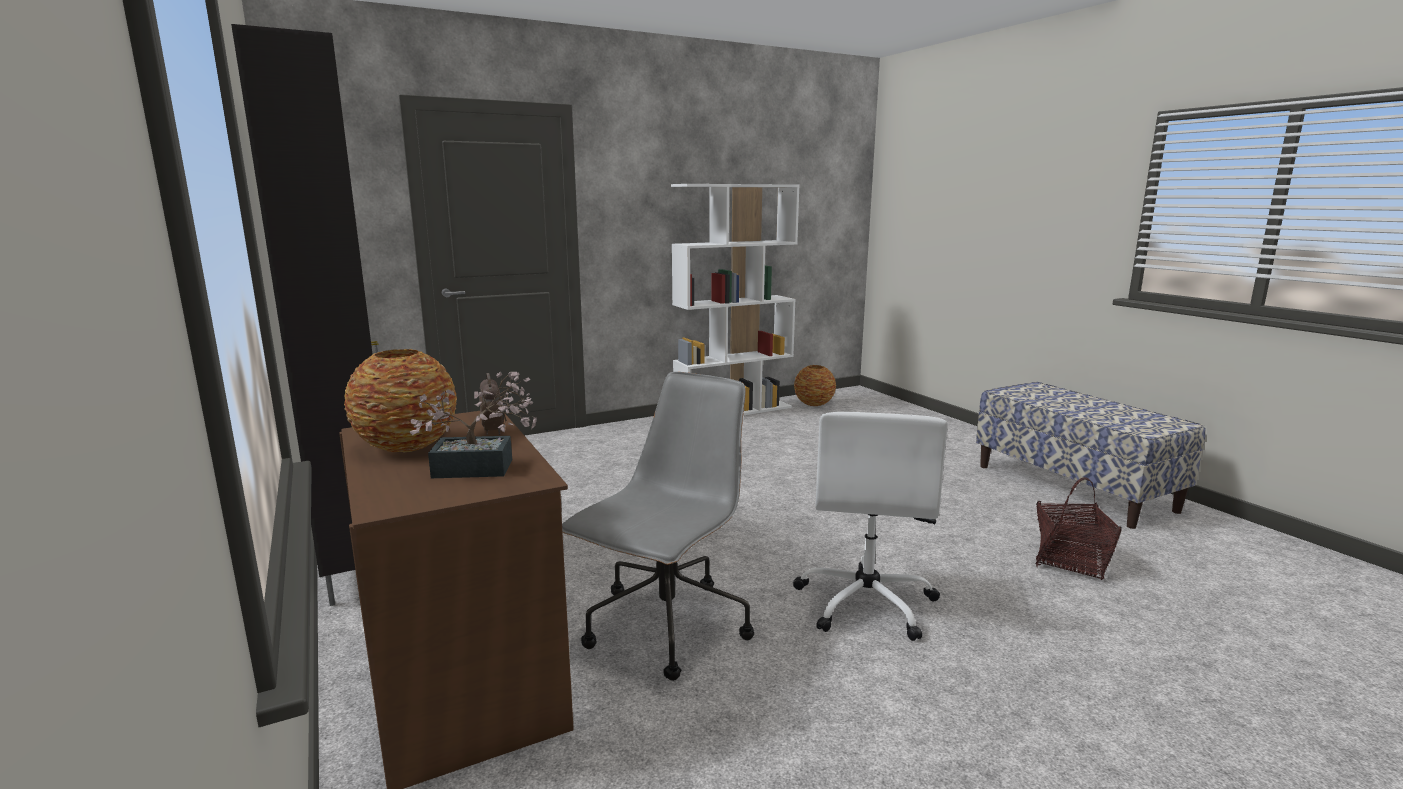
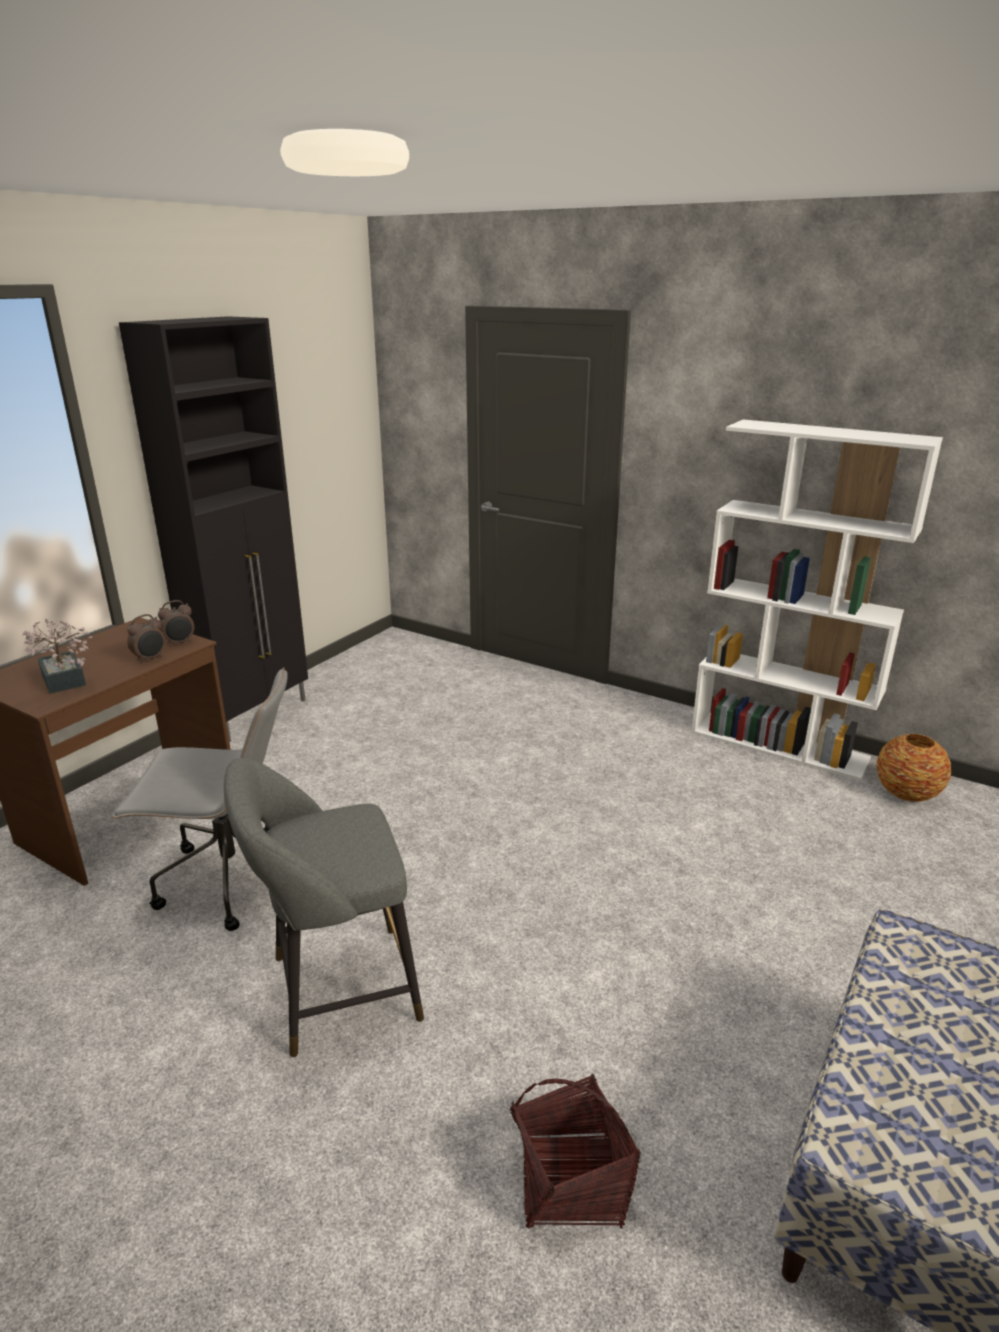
camera: 60 degrees right, 10 degrees up
(407, 446) = (106, 646): vase -> none
(474, 418) = (180, 643): none -> alarm clock
(866, 602) = (336, 991): white office chair -> grey stool

